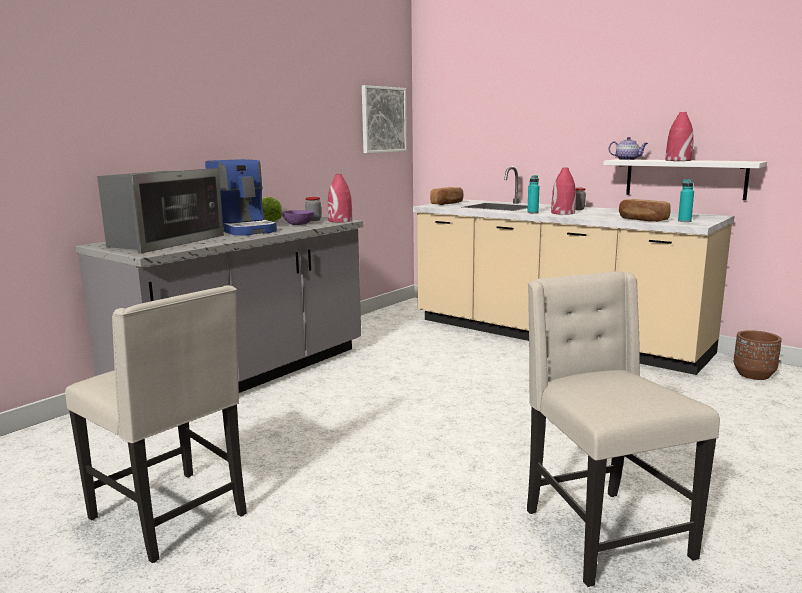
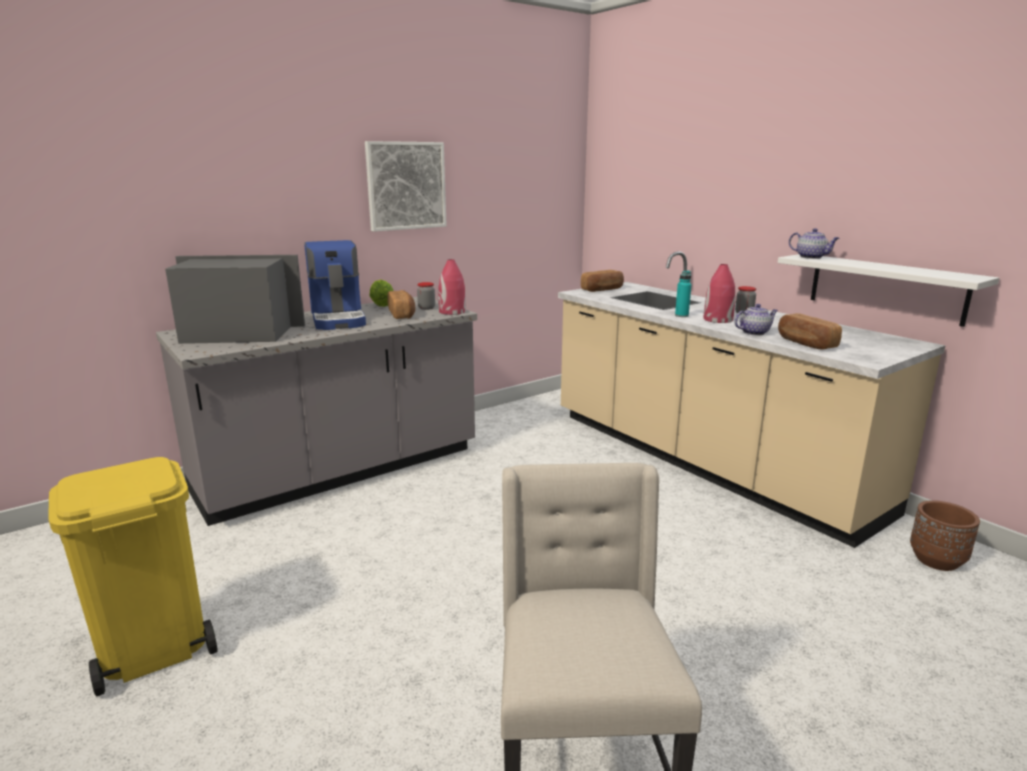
camera: 15 degrees right, 5 degrees up
(163, 242) = (237, 334): microwave -> microwave turned 135 degrees counterclockwise
(172, 516) = (153, 649): beige chair -> yellow trash can
(298, 224) = (402, 314): purple bowl -> bread
(383, 120) = (543, 186): picture -> picture (406, 186)
(599, 217) = (754, 332): none -> teapot
(678, 160) = (874, 265): red vase -> none
(684, 221) = (860, 351): turquoise bottle -> none

